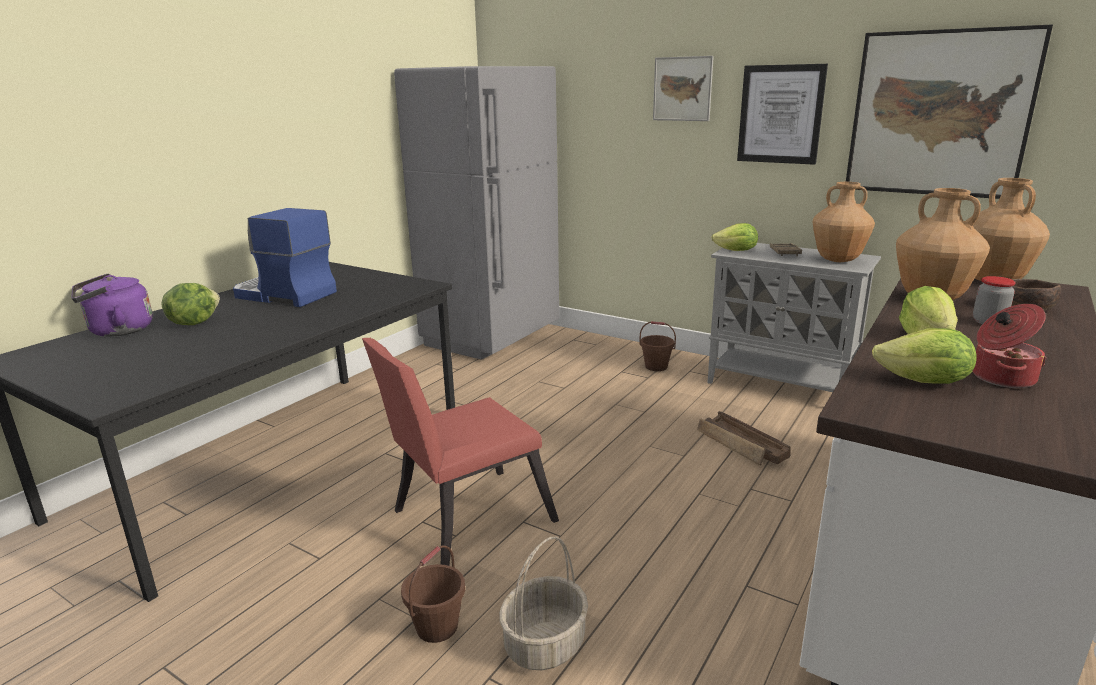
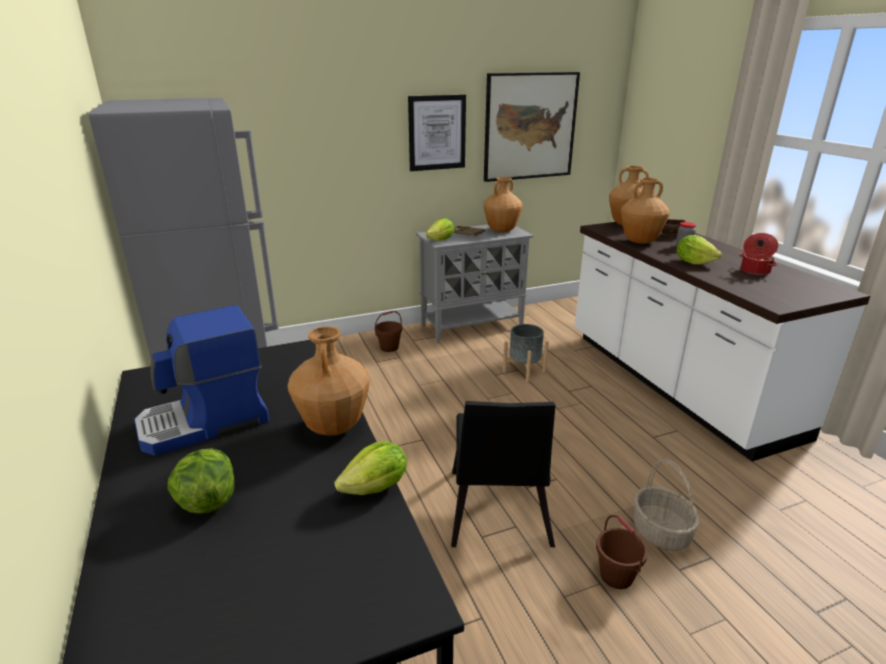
camera: 55 degrees left, 5 degrees up
(117, 331) = (138, 573): purple kettle -> none
(311, 323) = (333, 426): none -> brown vase
(464, 518) = (497, 513): red chair -> black chair
(682, 89) = (357, 116): picture -> none
(742, 447) = (524, 371): crate -> grey planter
(924, 382) = (751, 283): lettuce -> lettuce (376, 488)

